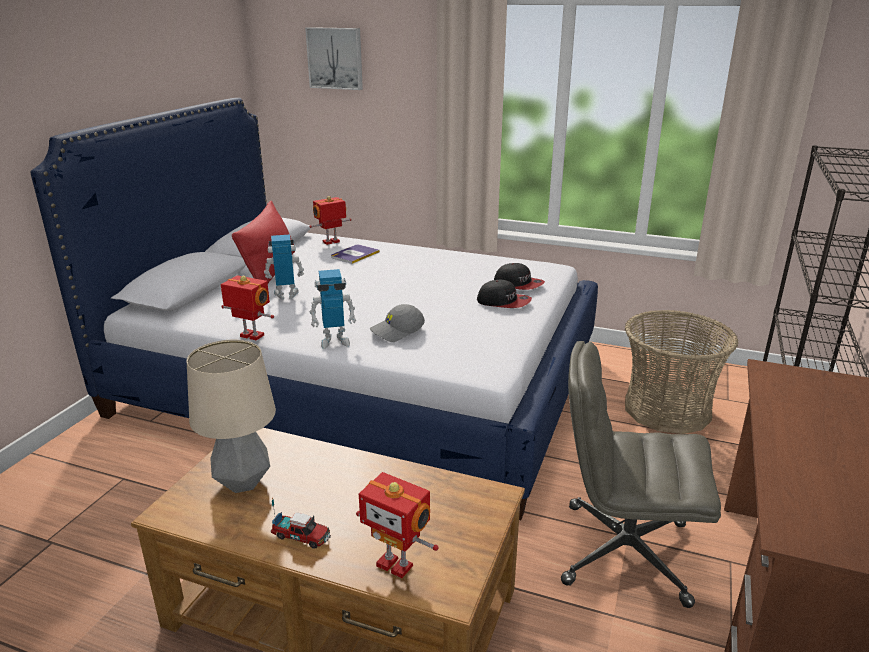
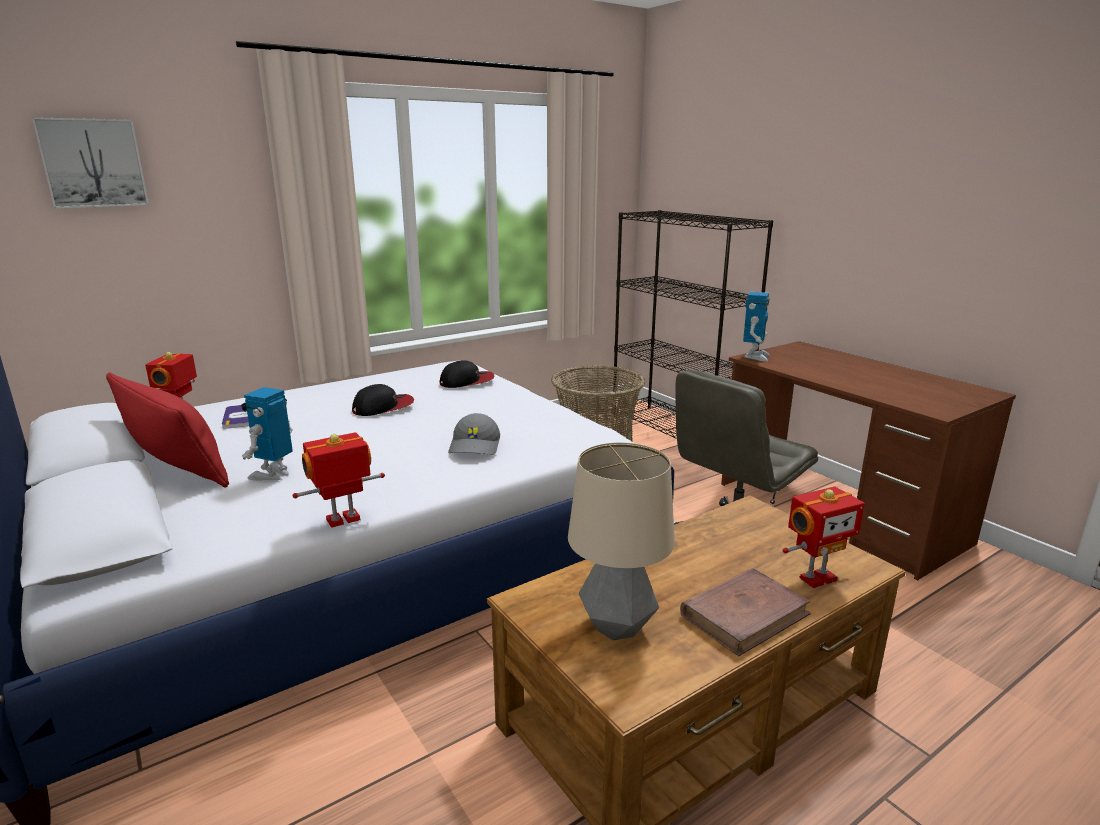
camera: 55 degrees left, 5 degrees down
(302, 537) = (744, 615): toy truck -> brown book
(334, 341) = (440, 479): toy robot -> toy robot (755, 357)
(504, 302) = (490, 396): cap -> cap (383, 407)

